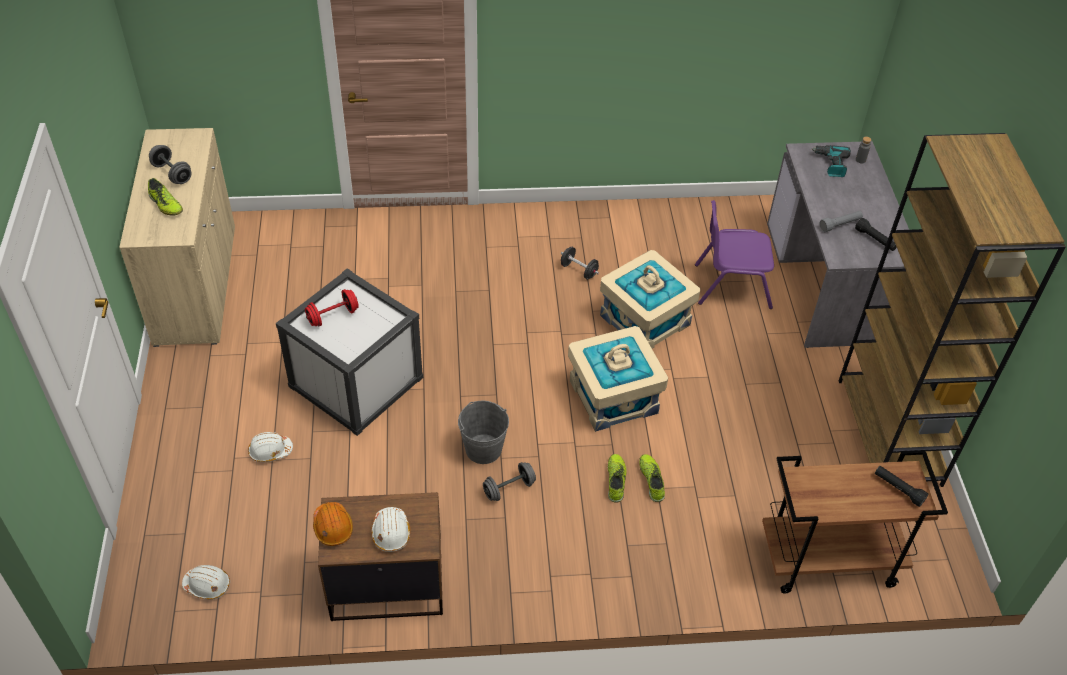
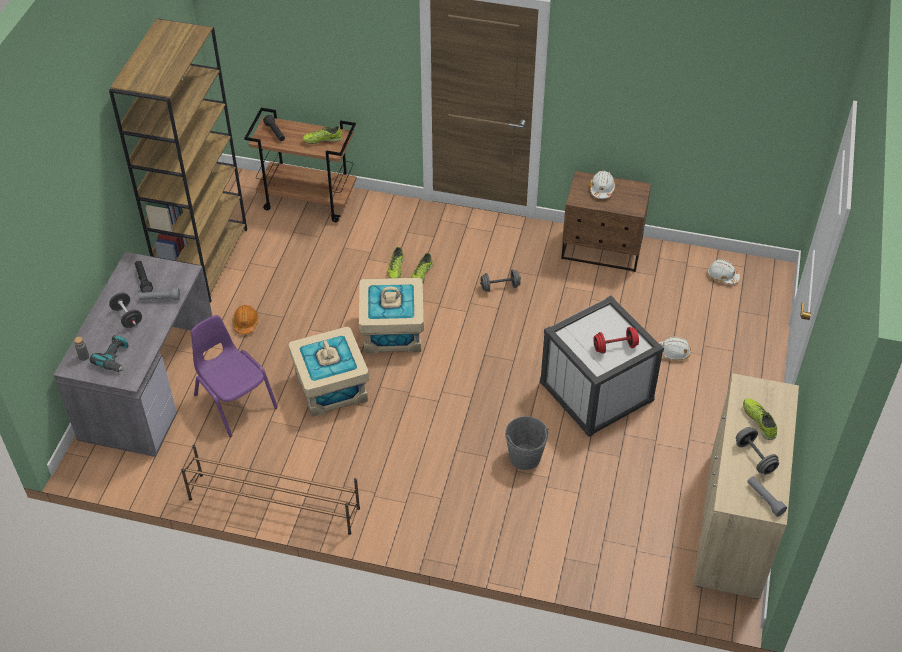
camera: 160 degrees left, 0 degrees up
(164, 143) = (764, 499): none -> grey flashlight
(333, 527) = (638, 199): orange hard hat -> orange hard hat (245, 323)
(483, 449) = (509, 317): grey bucket -> grey bucket (525, 457)
(579, 270) = (364, 450): black dumbbell -> black dumbbell (127, 317)
(636, 211) = (273, 503): none -> brown shoe rack
(732, 285) = (235, 401): purple chair -> purple chair turned 150 degrees counterclockwise
(824, 493) = (322, 140): none -> shoe

